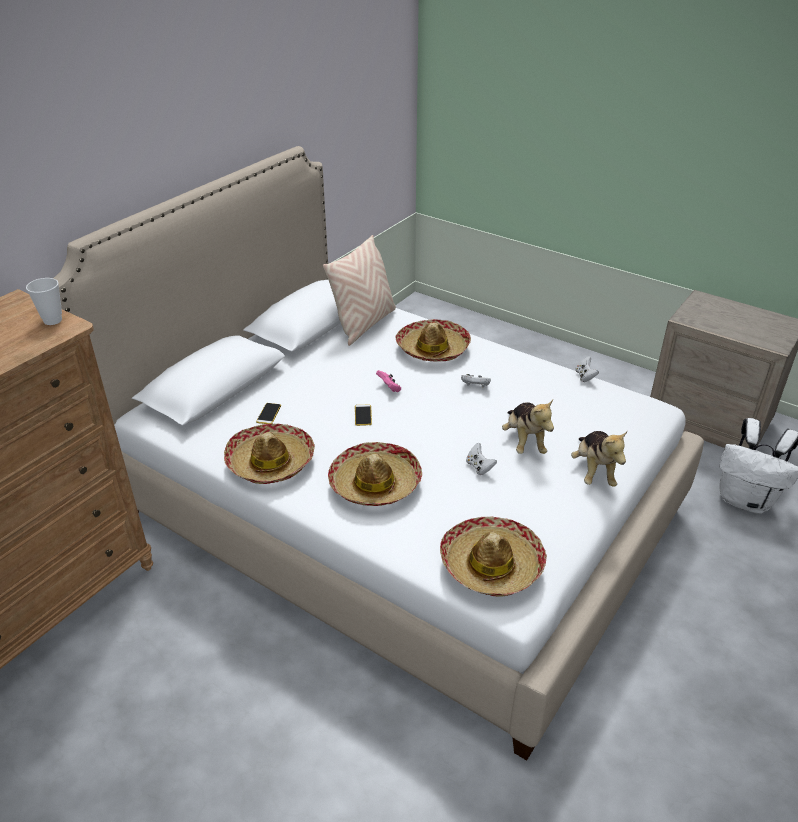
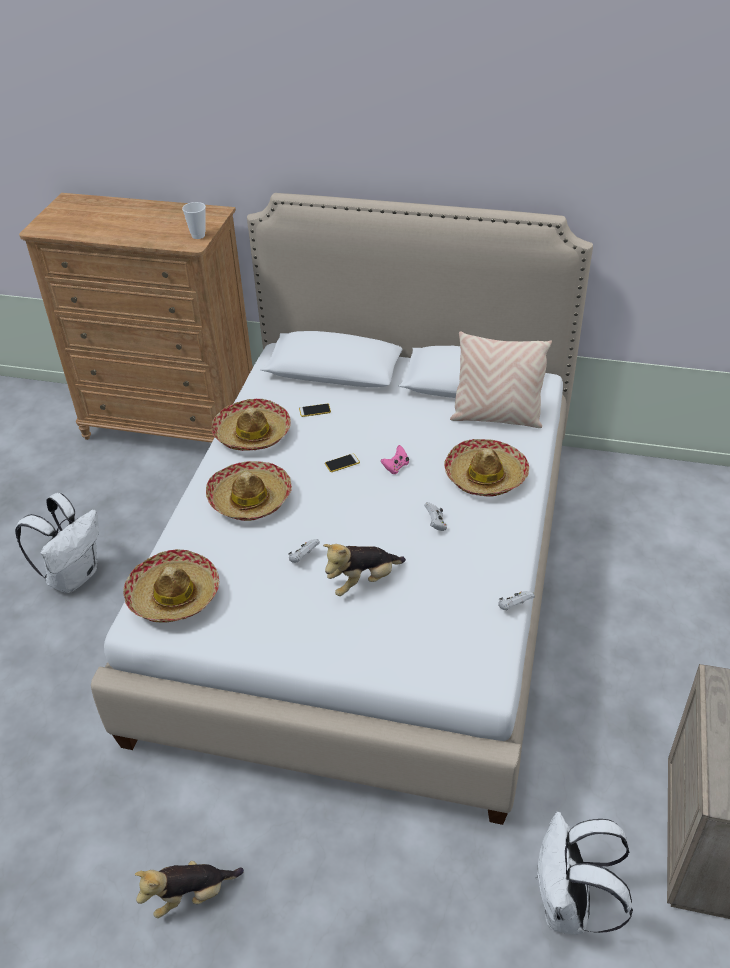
camera: 70 degrees right, 5 degrees up
(235, 768) = (74, 576): none -> white backpack
(594, 471) = (340, 644): plush toy -> plush toy (192, 895)

